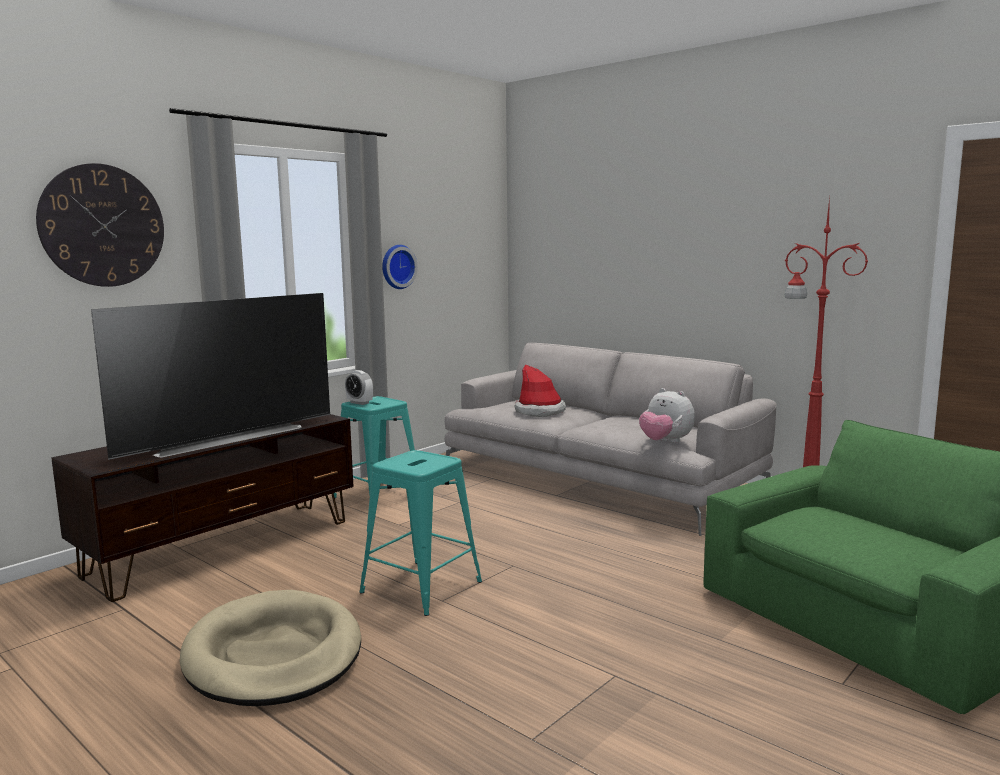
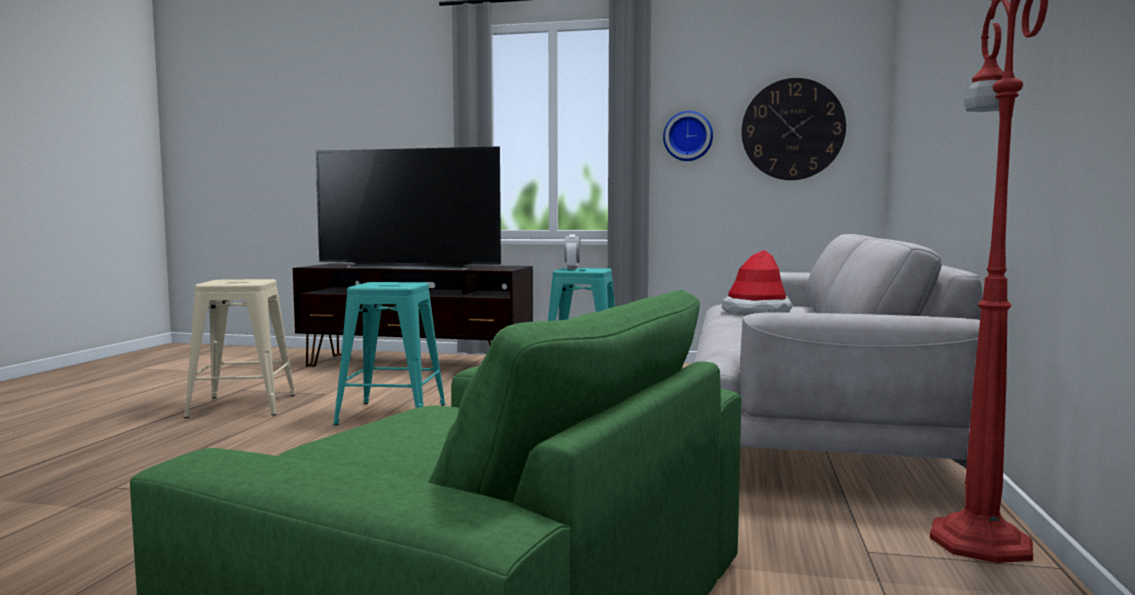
camera: 60 degrees right, 5 degrees down
(102, 225) = (397, 100): wall clock -> wall clock (792, 129)
(273, 655) = (243, 406): beige dog bed -> beige stool
(665, 442) = (727, 346): plush toy -> none

